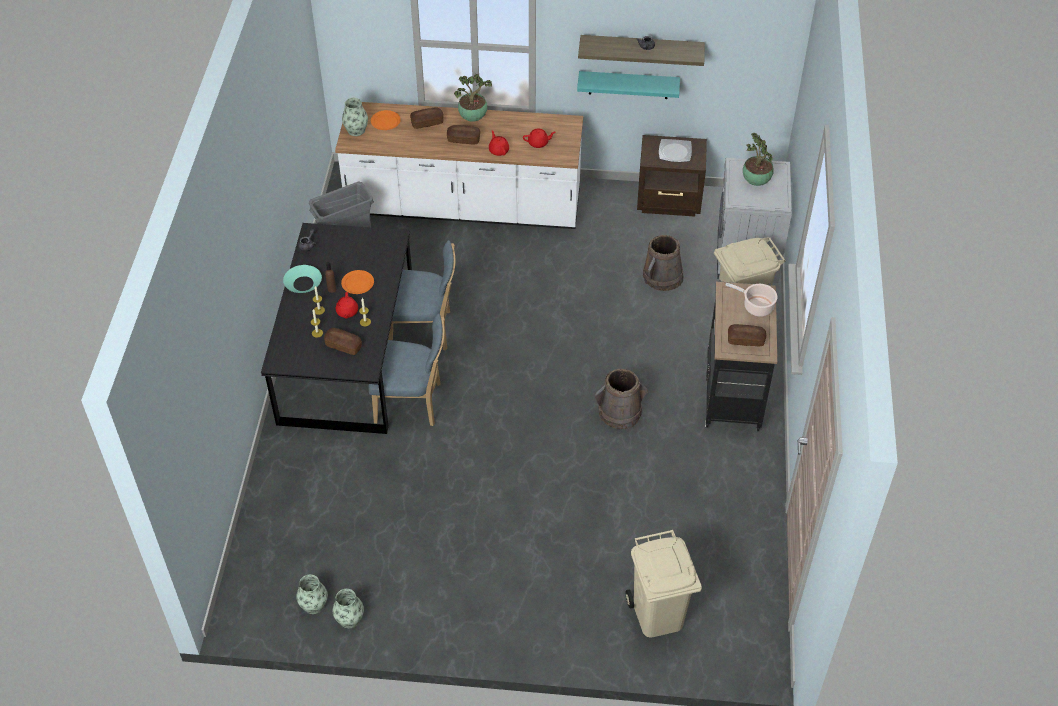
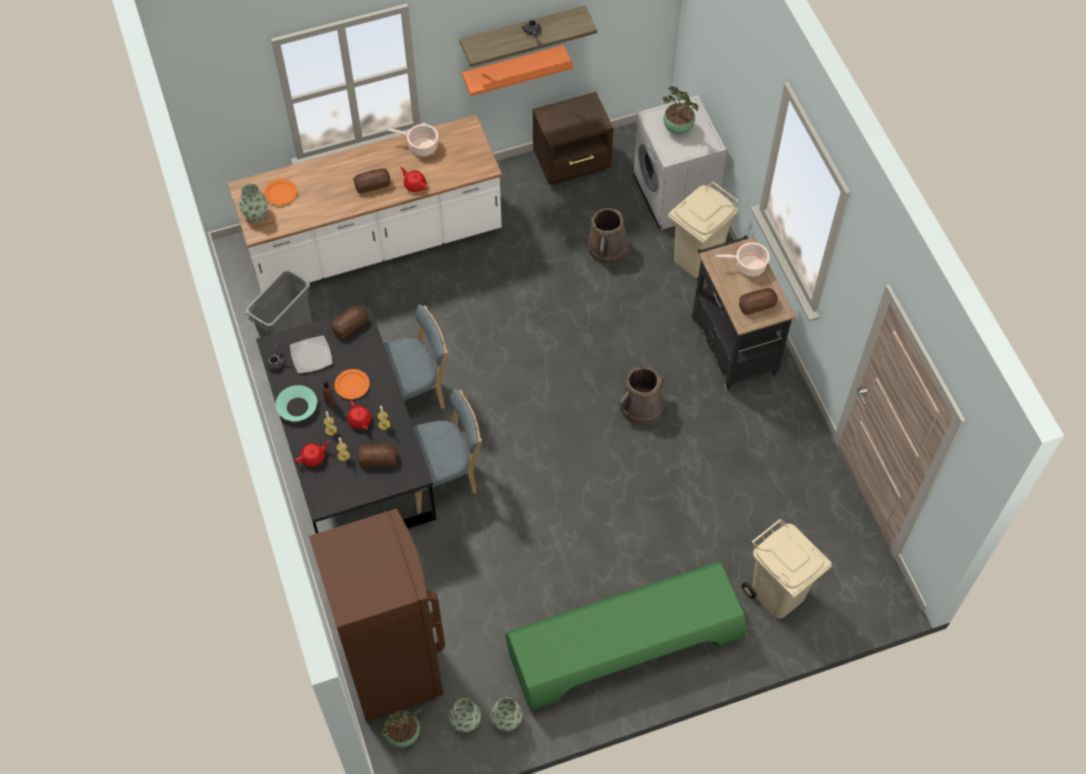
camera: 25 degrees left, 10 degrees up
(279, 536) = (393, 667): none -> brown fridge
(427, 122) = (324, 179): bread -> bread (350, 325)
(473, 118) = (368, 156): potted plant -> potted plant (404, 734)
(490, 600) = (624, 645): none -> green bench
(521, 124) = (421, 146): none -> cooking pot
(538, 143) = (449, 162): red teapot -> red teapot (313, 457)
(628, 85) = (513, 68): turquoise shelf -> orange shelf
(674, 152) = (573, 117): plate -> plate (311, 355)

